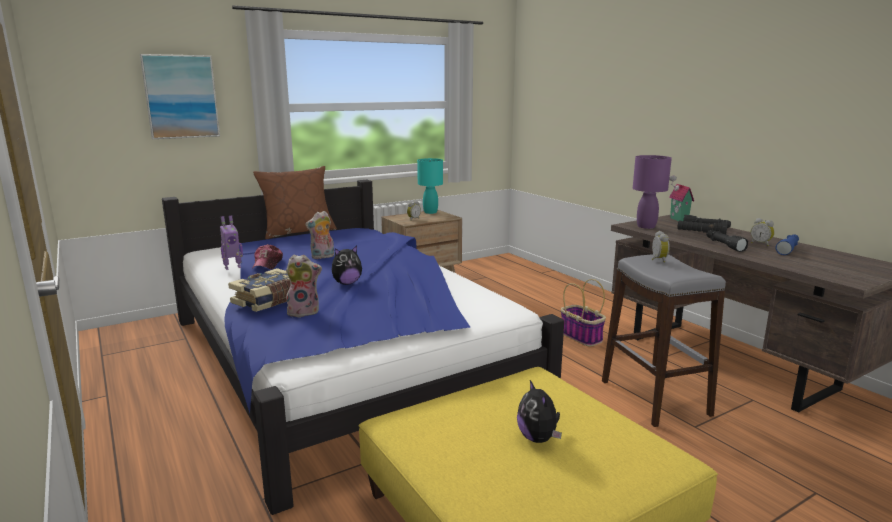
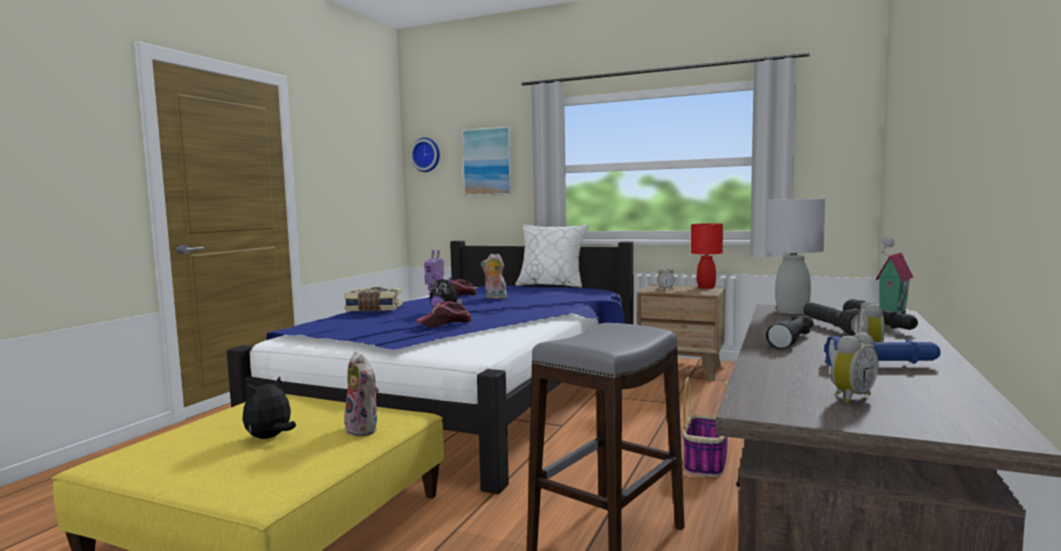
camera: 55 degrees right, 10 degrees down
(78, 84) = (426, 155): none -> wall clock
(298, 232) = (552, 285): brown pillow -> white pillow
(304, 312) = (366, 318): plush toy -> plush toy (365, 429)
(410, 292) = (445, 323): none -> cap
(430, 212) = (705, 287): turquoise table lamp -> red table lamp
(646, 227) = (792, 311): purple table lamp -> grey table lamp
(657, 260) = (620, 329): alarm clock -> alarm clock (850, 397)

